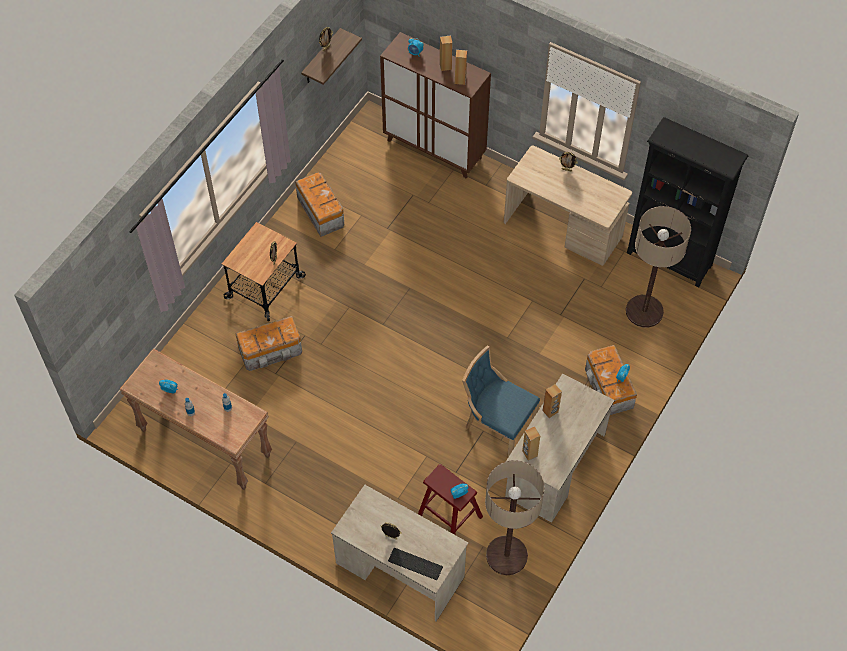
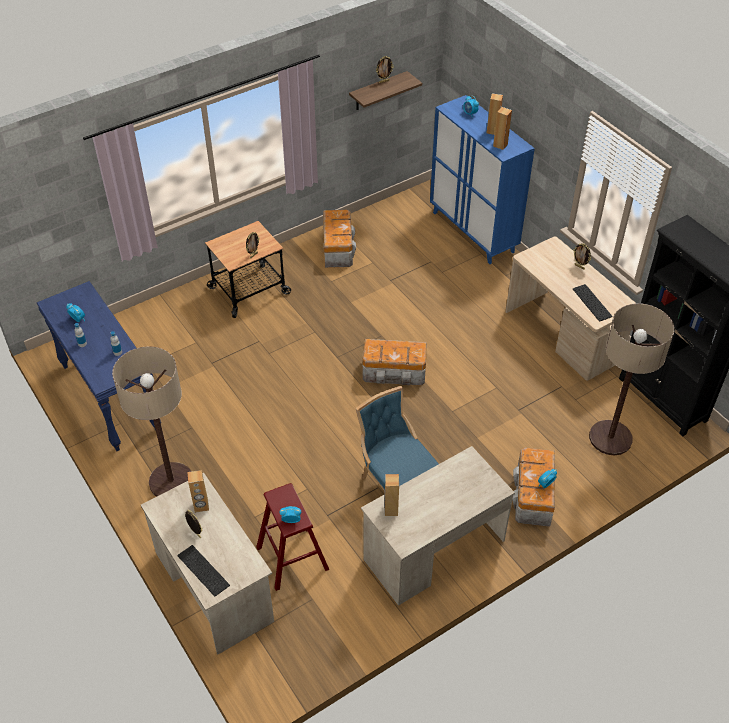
camera: 25 degrees right, 10 degrees down
(204, 443) = (109, 398): brown console table -> blue console table
(271, 351) = (220, 343): storage box -> storage box (395, 372)
(434, 149) = (473, 232): brown cabinet -> blue cabinet
(506, 555) = (331, 619): floor lamp -> floor lamp (171, 481)
(550, 411) = (437, 477): brown speaker -> brown speaker (201, 506)
(594, 202) = (593, 303): none -> keyboard

